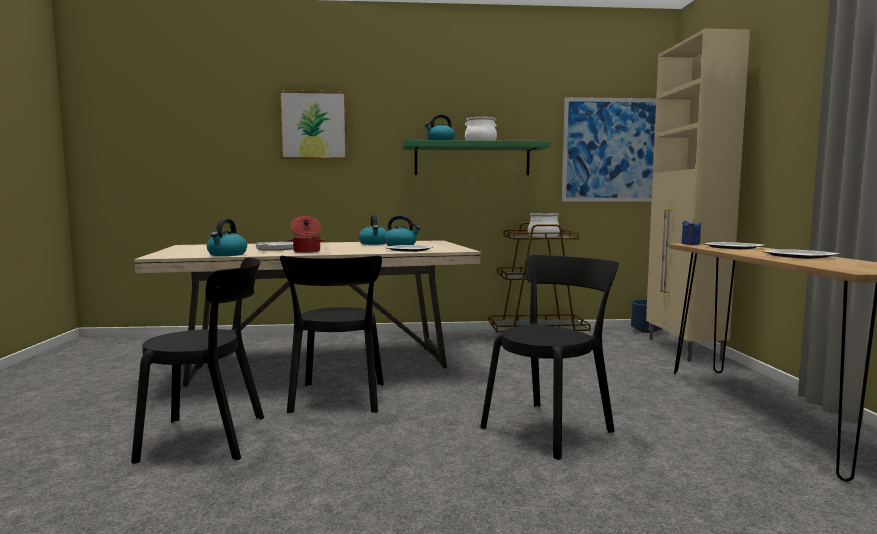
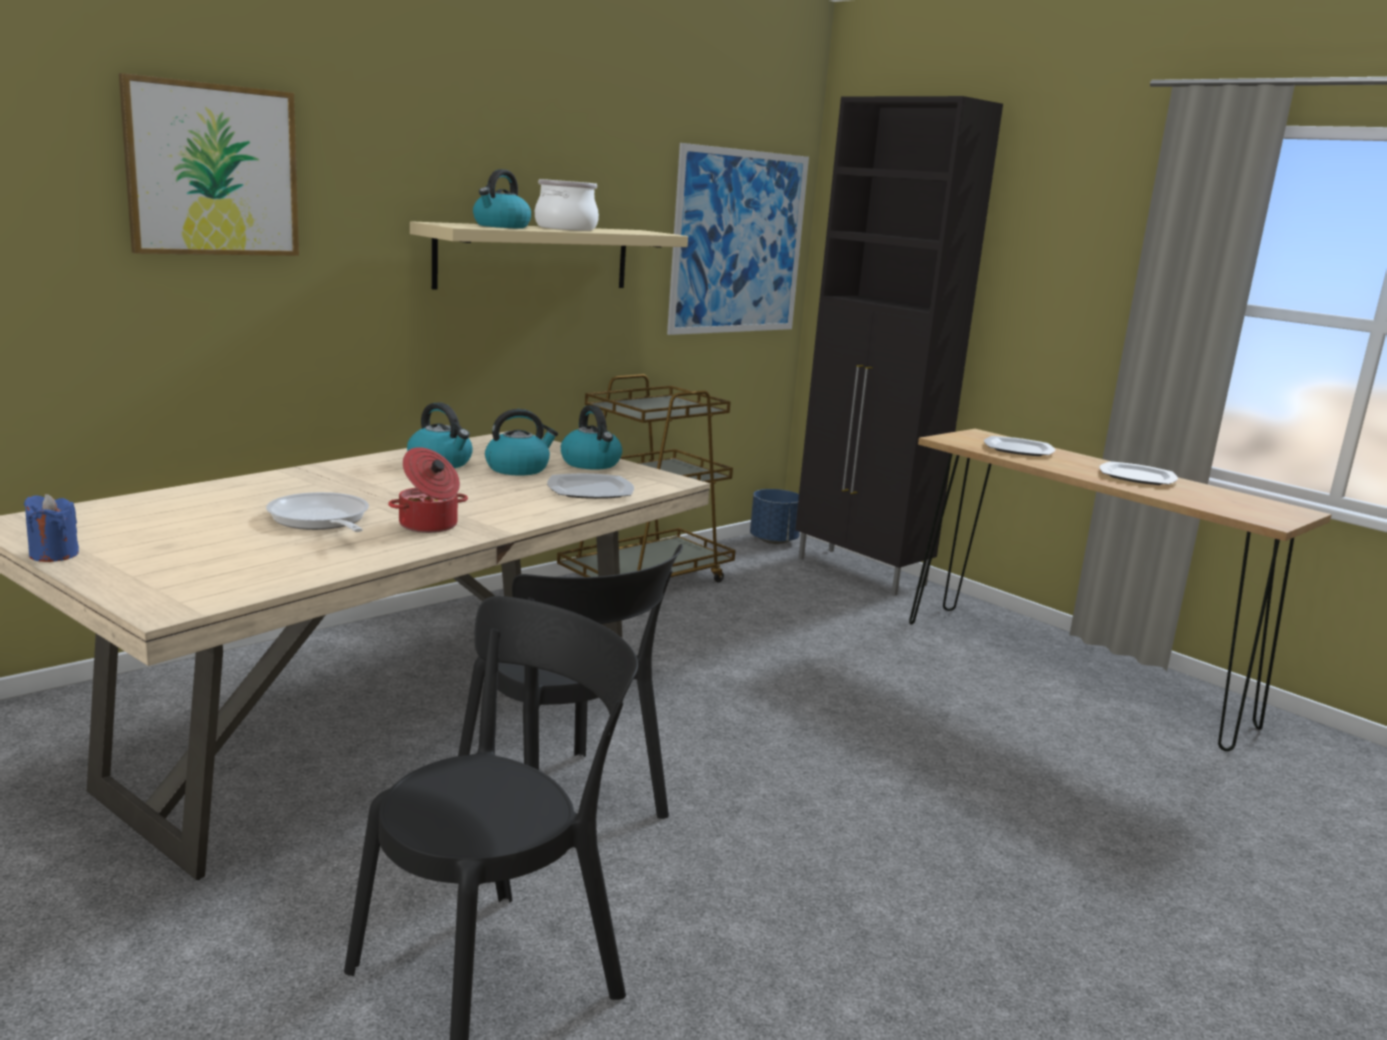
camera: 40 degrees left, 10 degrees up
(227, 254) = (307, 568): kettle -> kettle (591, 463)
(472, 159) = (534, 257): green shelf -> beige shelf
(543, 236) = (661, 405): cooking pot -> none
(550, 427) = (914, 766): black chair -> none
(684, 349) = (861, 572): beige cabinet -> black cabinet
(690, 244) = (950, 439): blue candle -> blue candle (54, 555)

